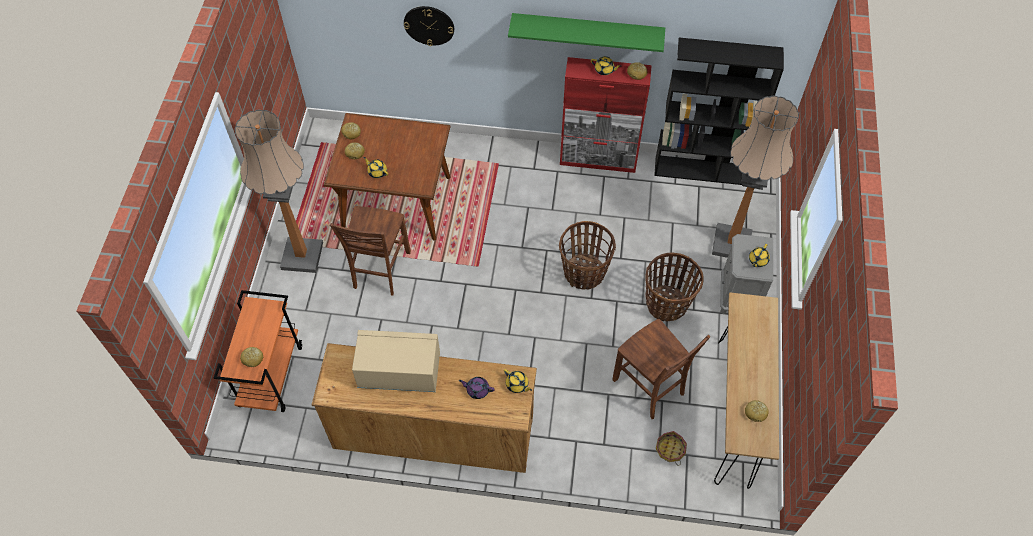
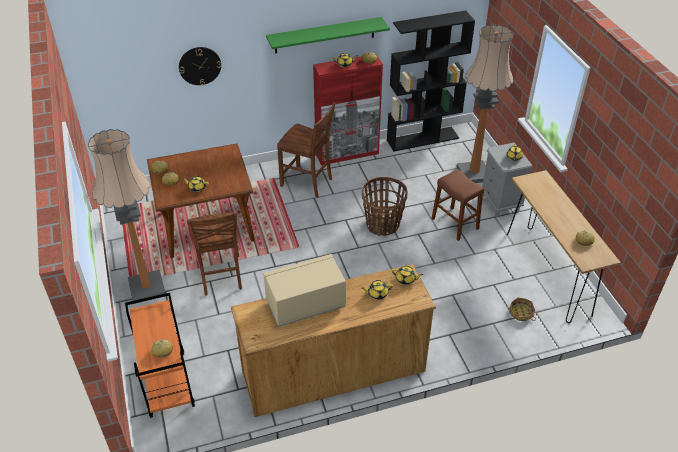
camera: 25 degrees left, 15 degrees down
(477, 390) = (377, 294): purple teapot -> yellow teapot
(649, 387) = (479, 279): brown chair -> brown chair (307, 182)
(667, 304) = (455, 223): basket -> brown stool

